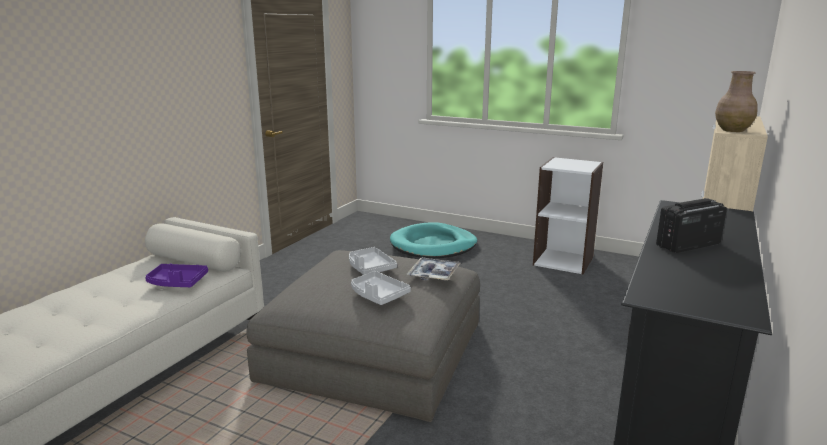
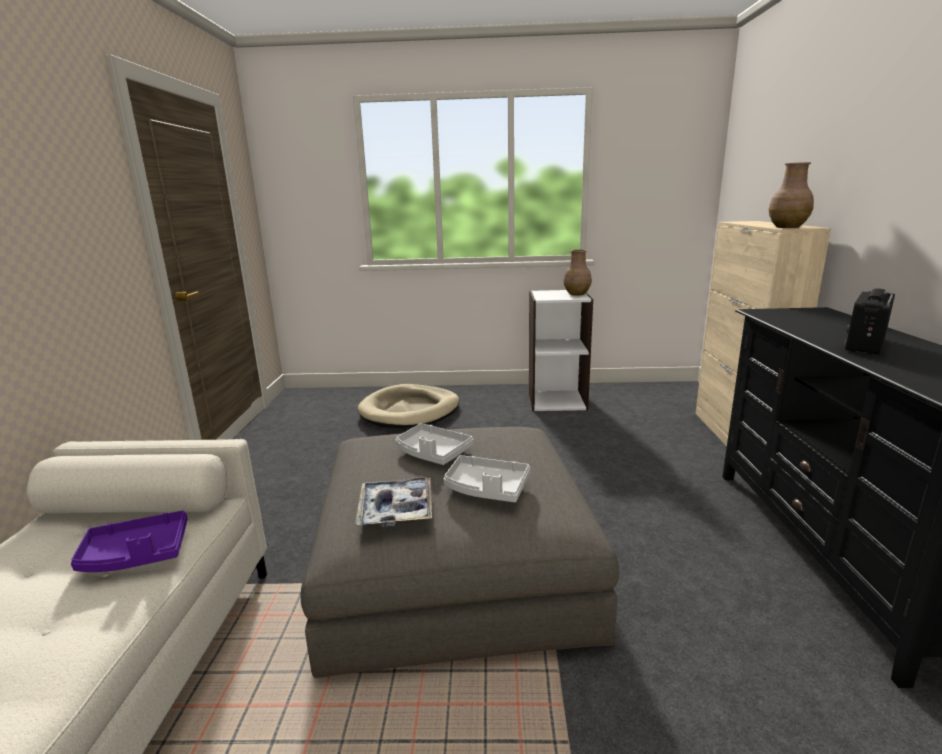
camera: 25 degrees left, 0 degrees up
(433, 245) = (410, 411): turquoise dog bed -> beige dog bed
(434, 274) = (519, 442): tray -> tray (396, 509)
(587, 166) = (577, 294): none -> brown vase

